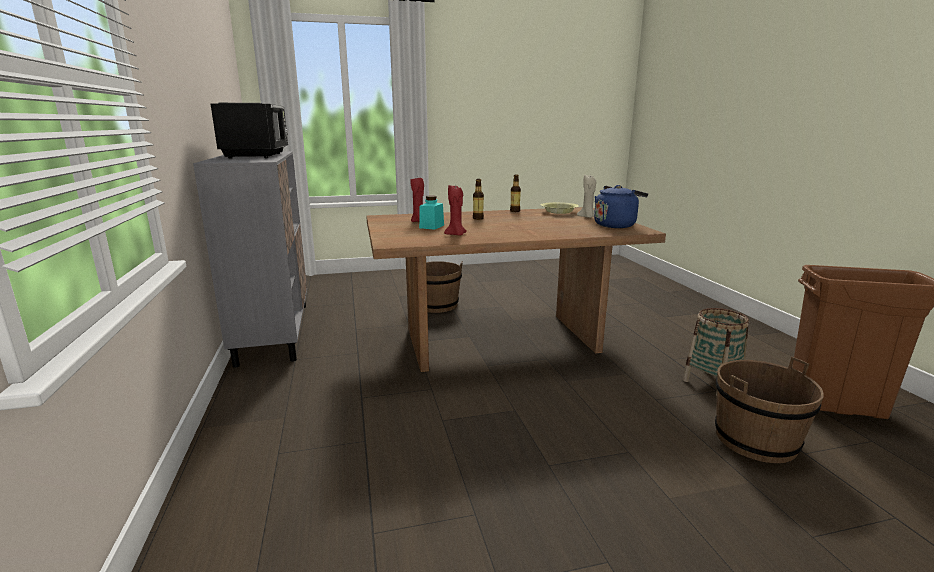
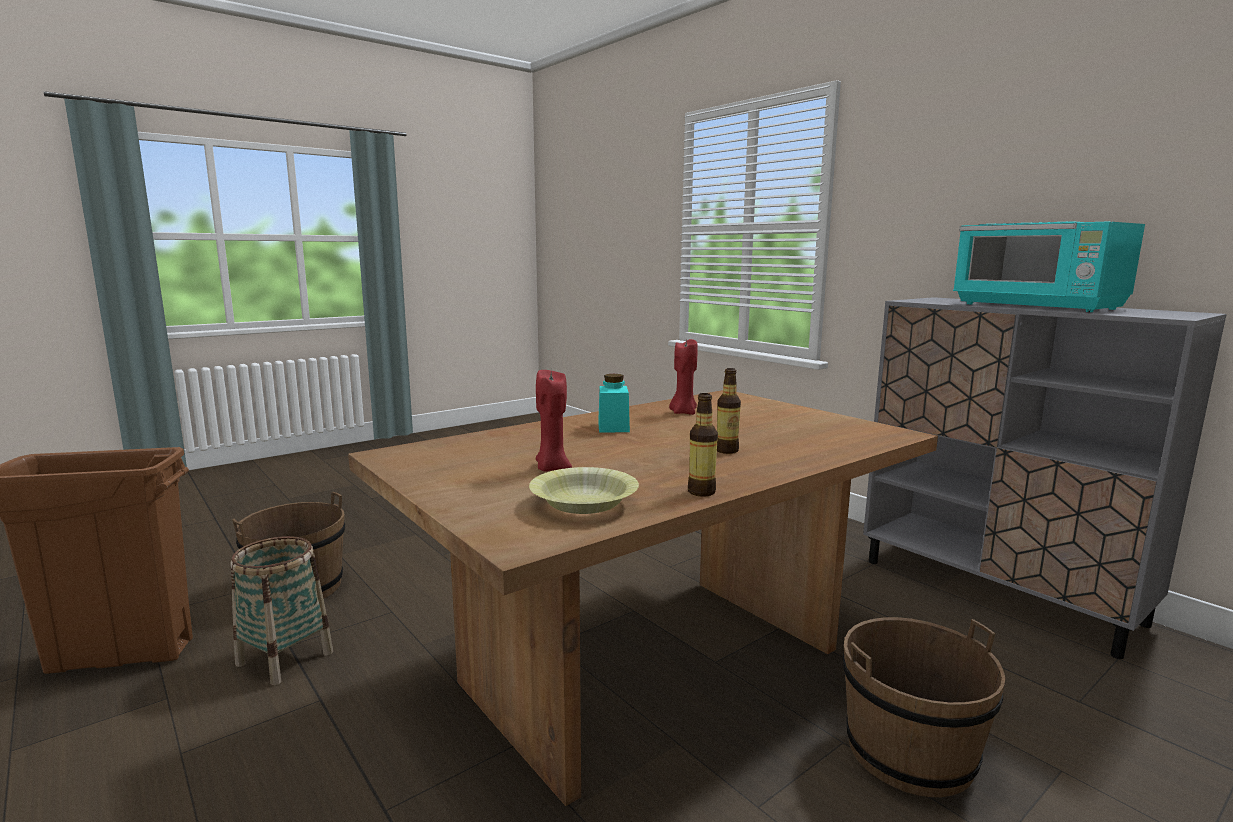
camera: 155 degrees right, 5 degrees down
(258, 155) = (1038, 307): black microwave -> turquoise microwave
(419, 221) = (804, 430): red candle -> red candle (551, 468)
(431, 226) = (752, 422): turquoise jar -> turquoise jar (613, 427)
(587, 217) = (501, 489): beige candle -> none
(616, 225) = (435, 464): blue kettle -> none

